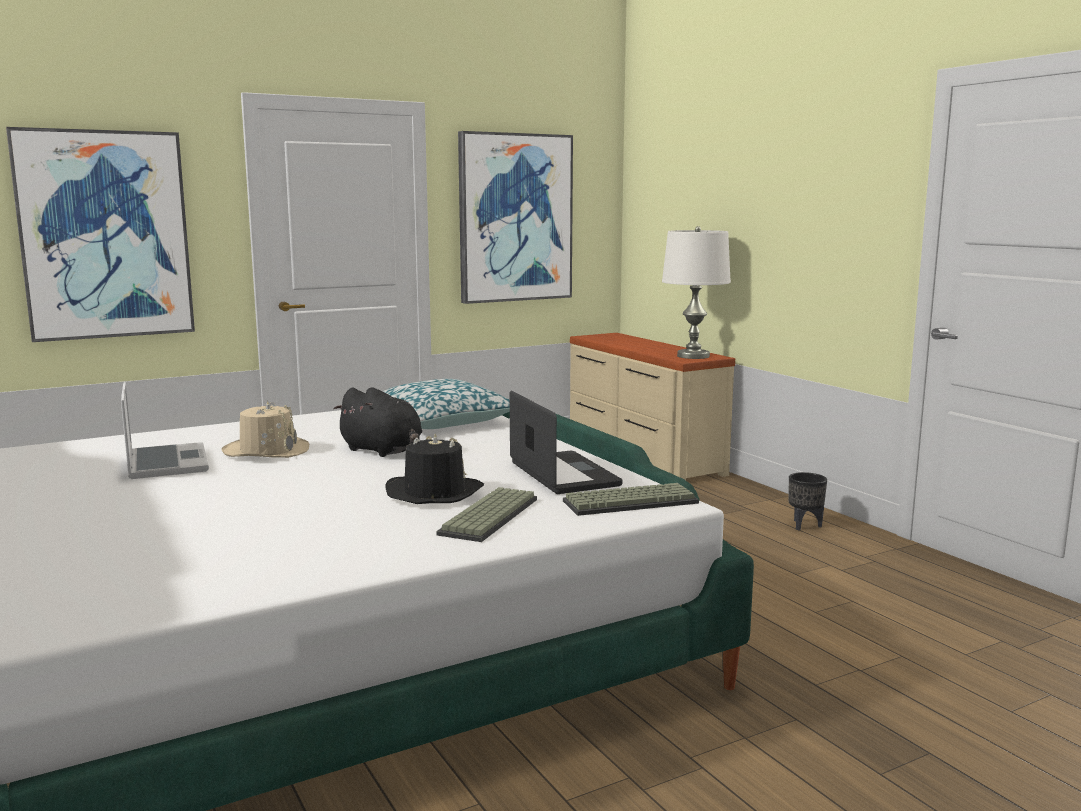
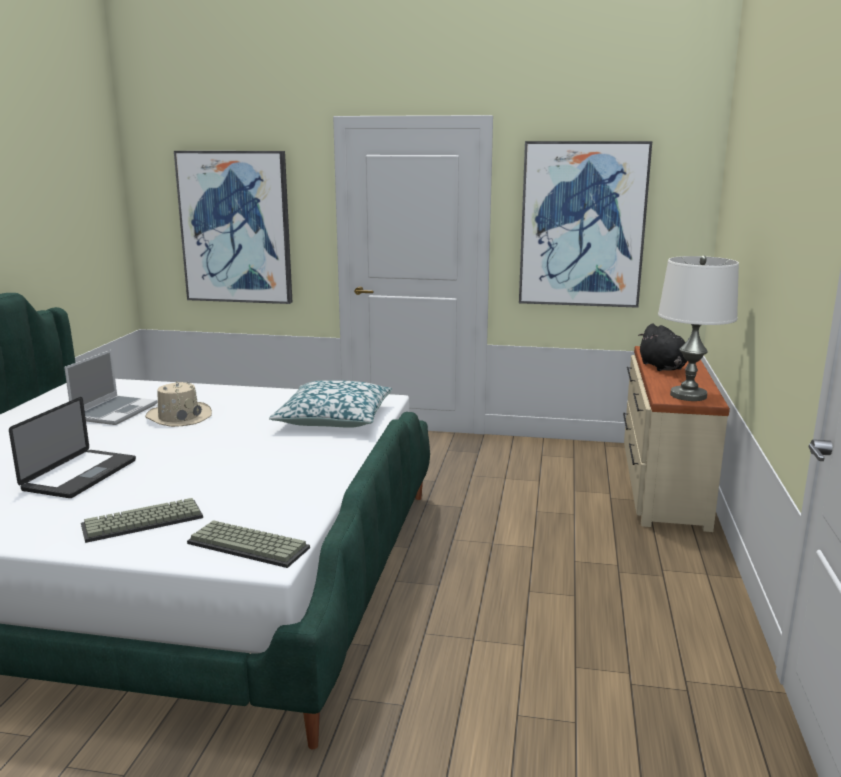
camera: 40 degrees right, 5 degrees up
(383, 451) = (233, 437): black plush toy -> black plush toy (663, 367)
(434, 492) = (168, 487): black hat -> none
(563, 474) = (277, 500): laptop -> laptop (80, 475)
(805, 525) = (688, 618): black planter -> none

